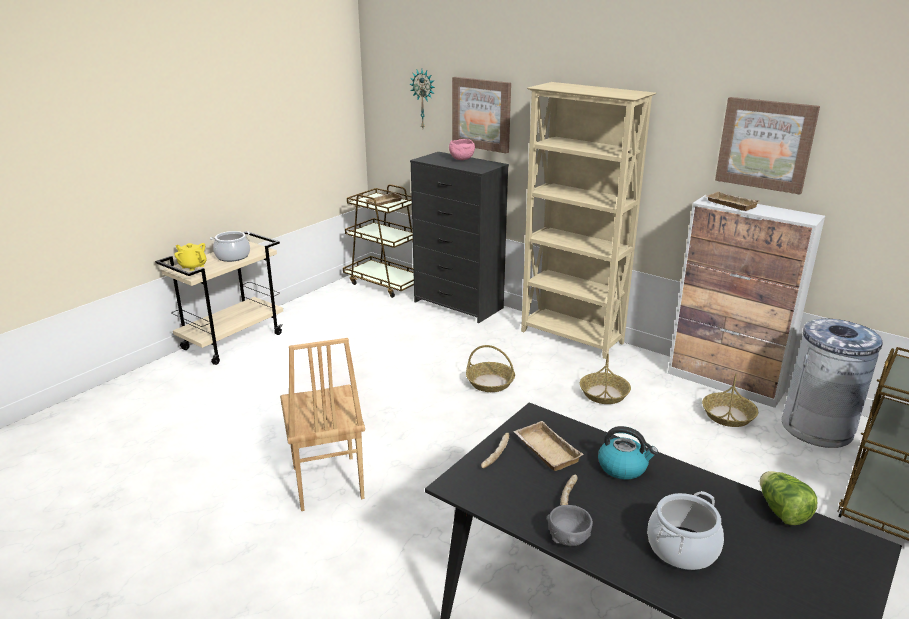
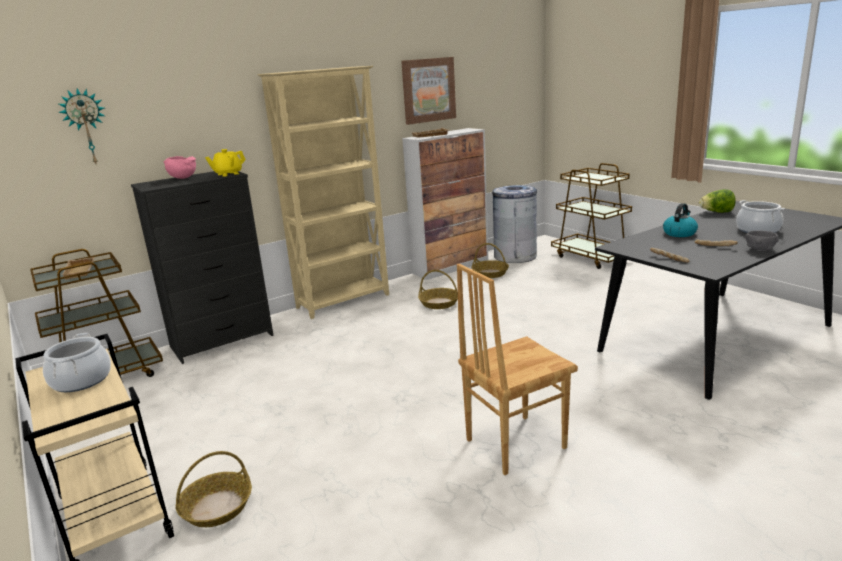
camera: 70 degrees left, 5 degrees down
(193, 266) = (70, 415): yellow teapot -> yellow teapot (228, 174)
(326, 483) = (514, 443): brown chair -> brown chair turned 150 degrees clockwise
(482, 114) = (180, 125): picture -> none
(490, 382) = (388, 342): basket -> basket (217, 507)
(544, 450) = (661, 247): beige tray -> none

